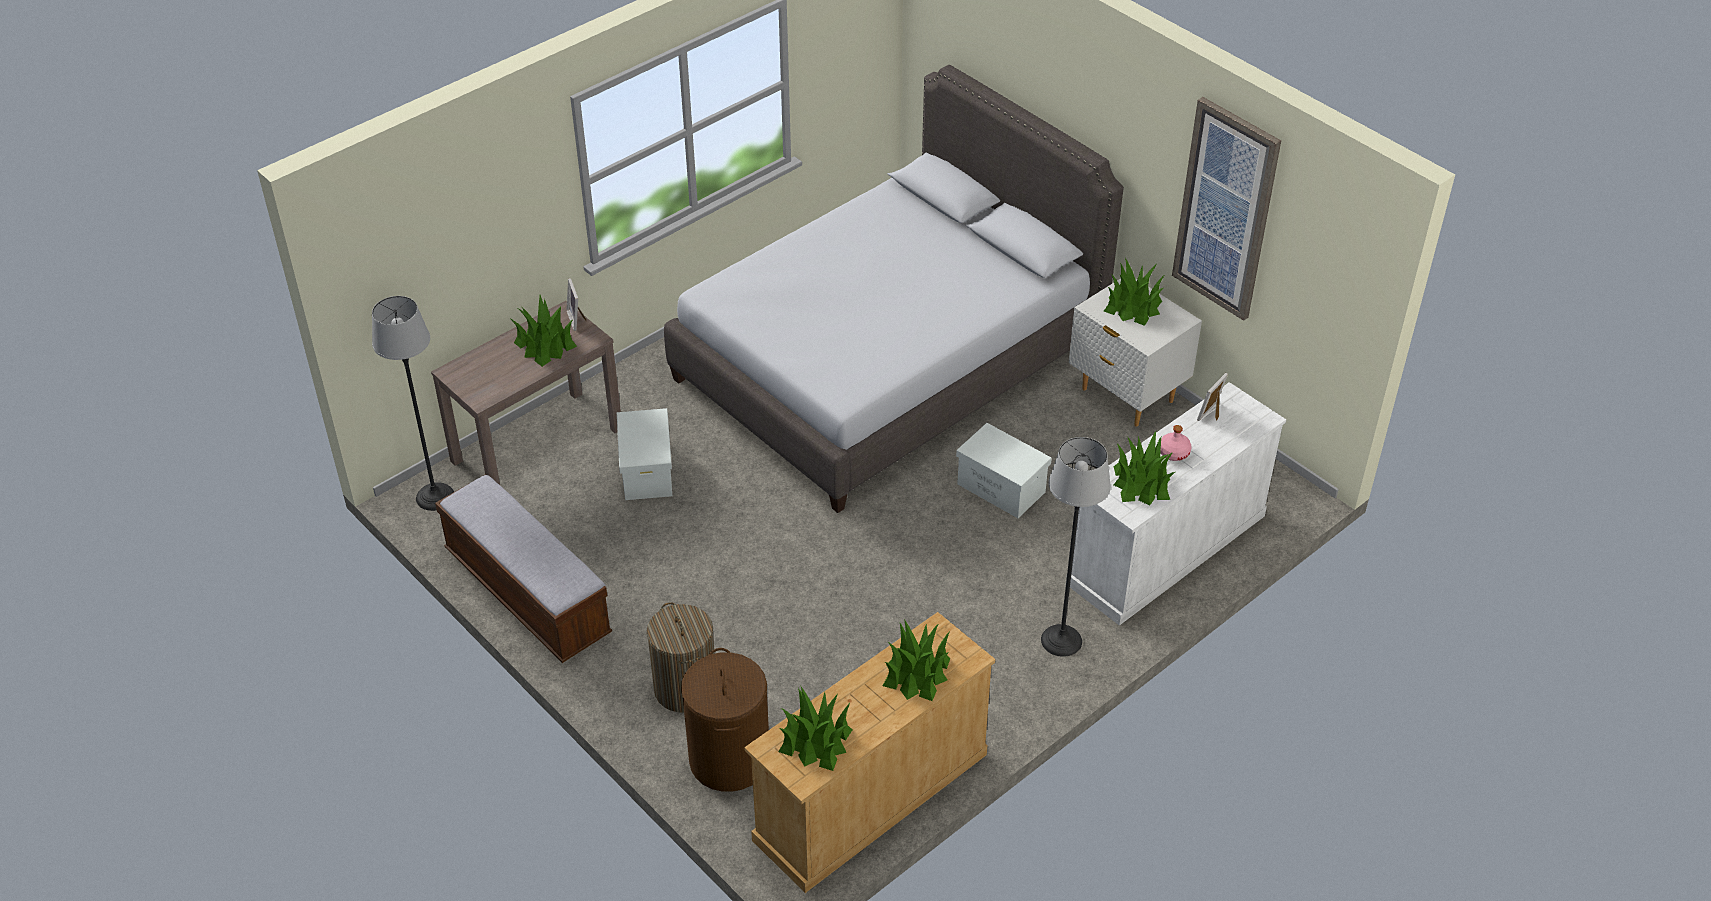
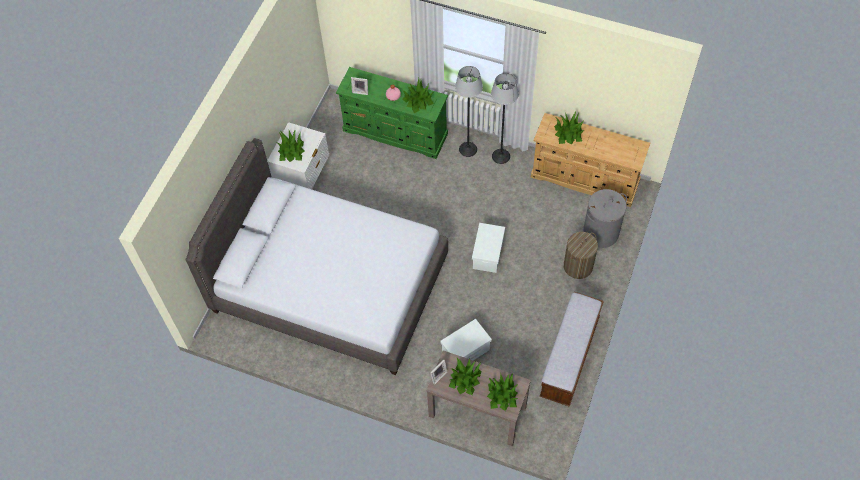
camera: 115 degrees left, 15 degrees up
(435, 496) = (538, 437): floor lamp -> floor lamp (500, 156)
(729, 759) = (601, 233): brown laundry basket -> grey laundry basket
(815, 741) = (622, 150): potted plant -> potted plant (502, 395)
(1000, 488) = (392, 203): white storage box -> white storage box (488, 254)
(1166, 550) = (395, 132): white dresser -> green dresser
(1226, 210) = (277, 74): picture -> none

